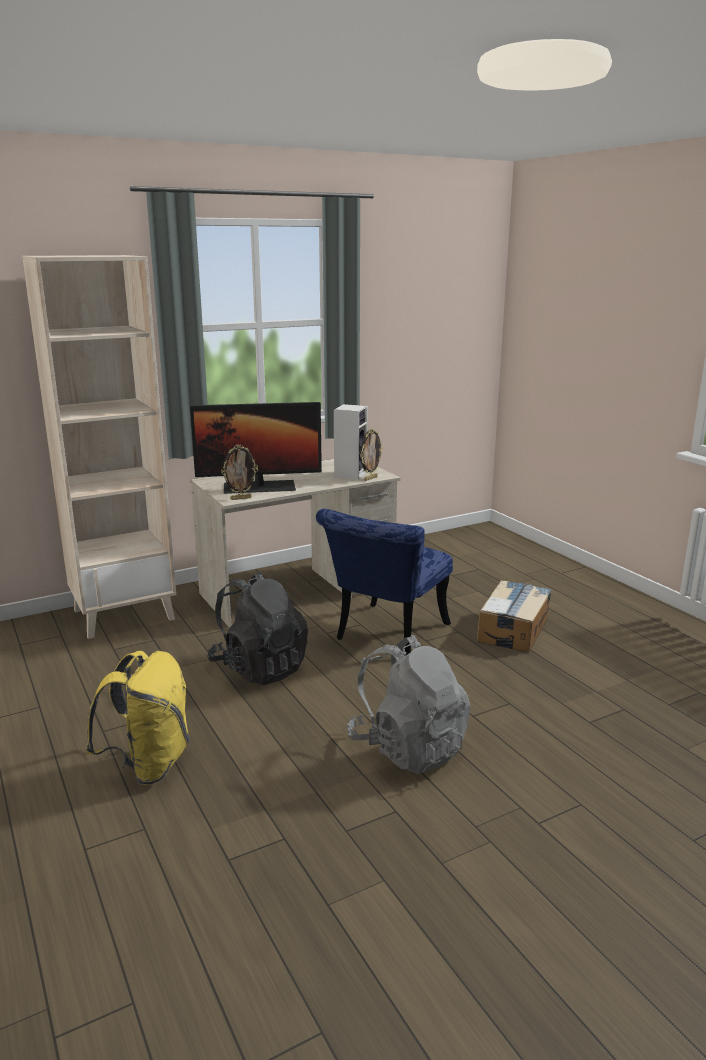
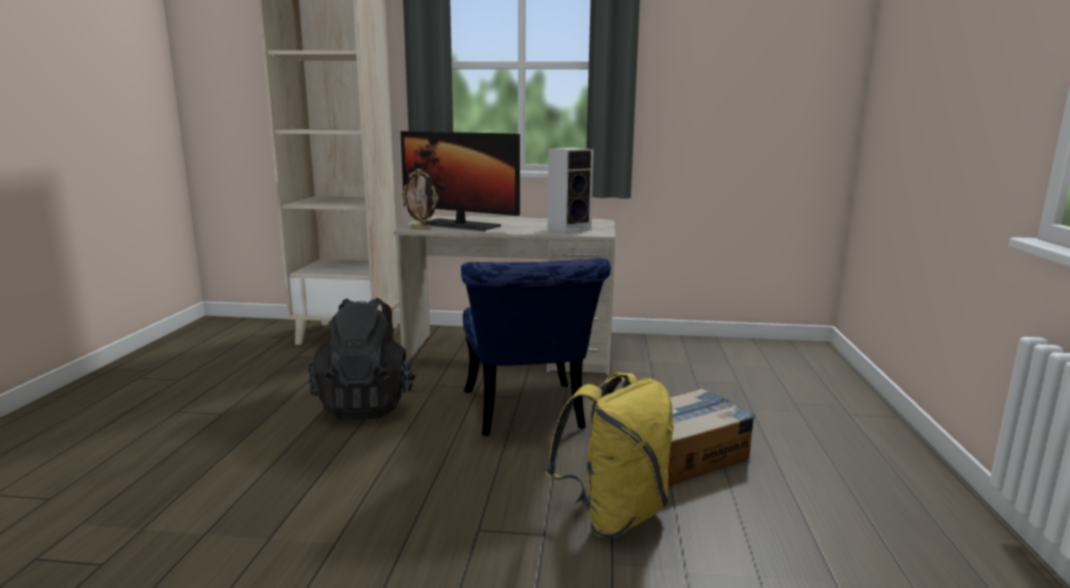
camera: 35 degrees right, 5 degrees down
(149, 765) = (150, 449): yellow backpack -> yellow backpack (614, 515)
(370, 478) = (579, 233): picture frame -> none
(386, 635) = (526, 415): blue chair -> blue chair turned 75 degrees counterclockwise
(408, 748) = (354, 532): grey backpack -> none

